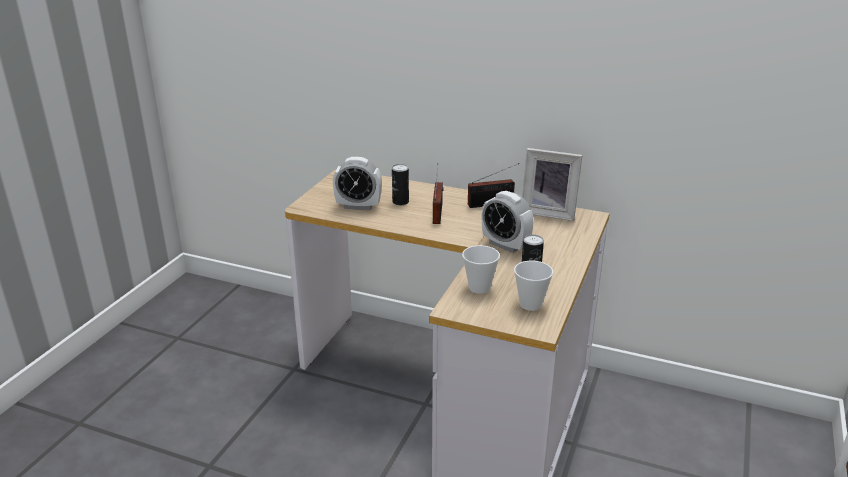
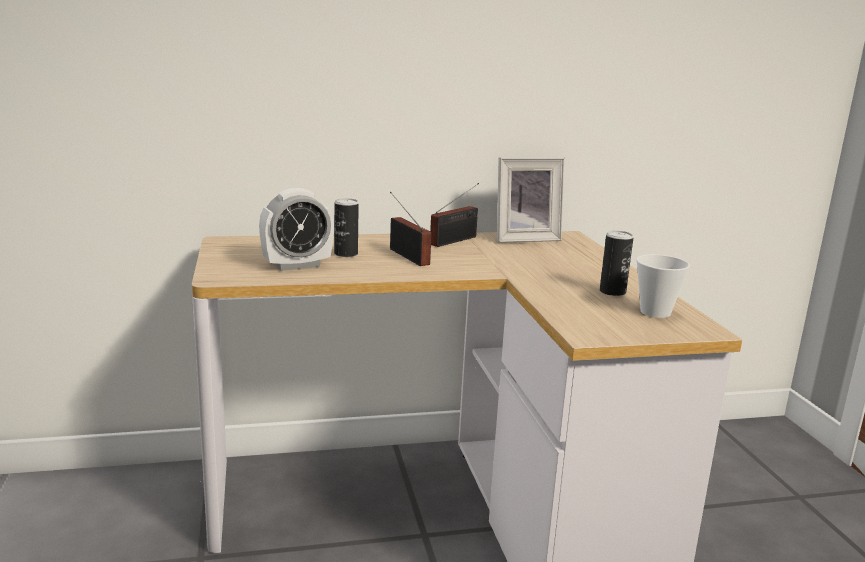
camera: 35 degrees left, 10 degrees down
(479, 287) = (578, 310): cup -> none
(505, 245) = (533, 270): alarm clock -> none

